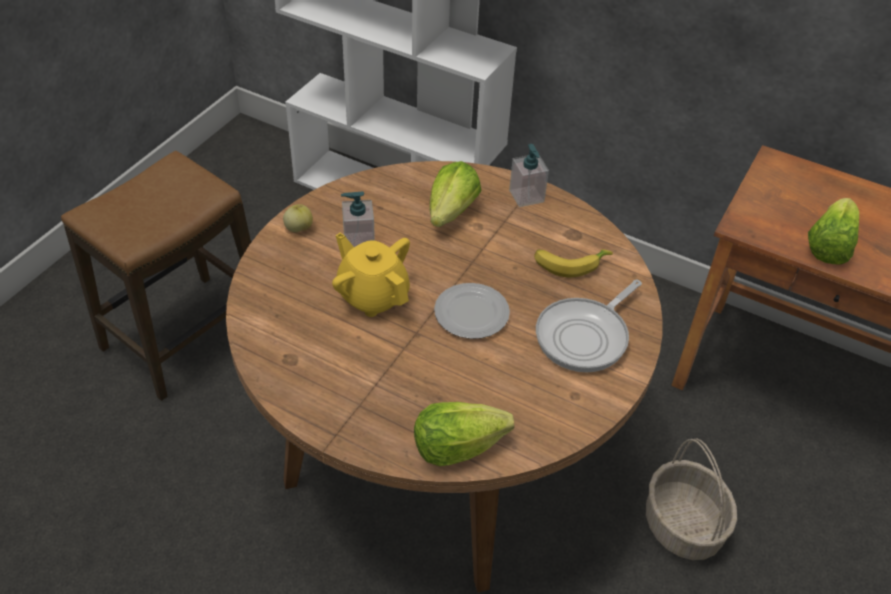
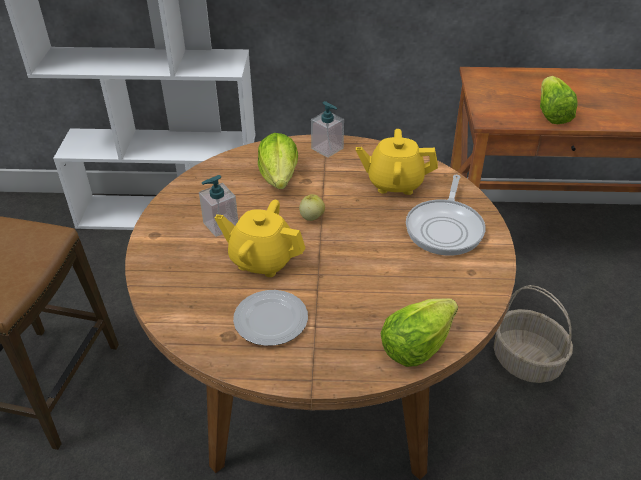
camera: 25 degrees left, 5 degrees down
(298, 228) = (161, 232): apple -> apple (311, 217)
(470, 314) = (350, 244): plate -> plate (270, 321)
(569, 263) = (394, 183): banana -> yellow teapot

